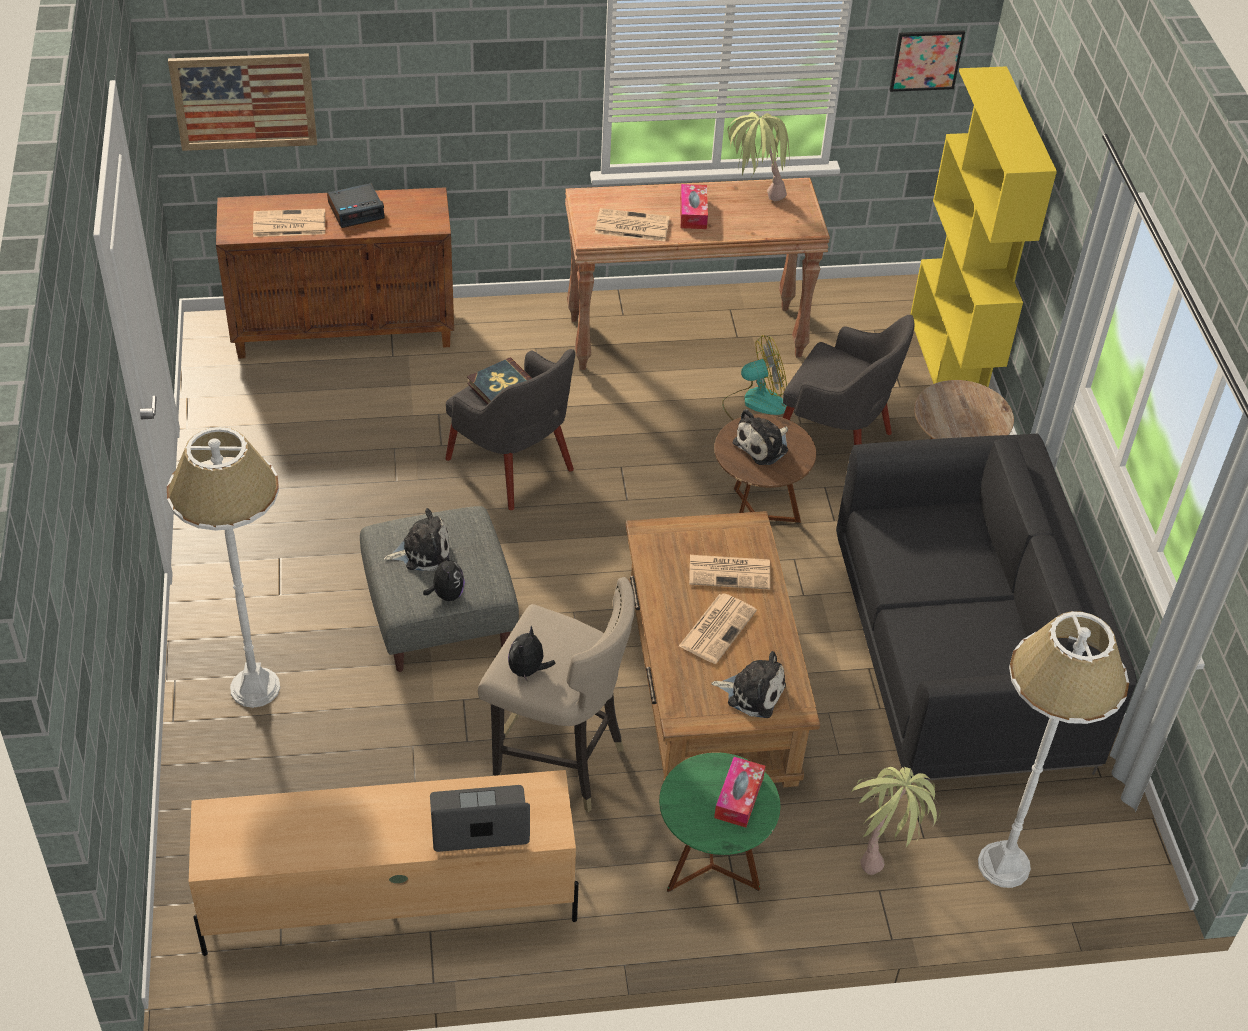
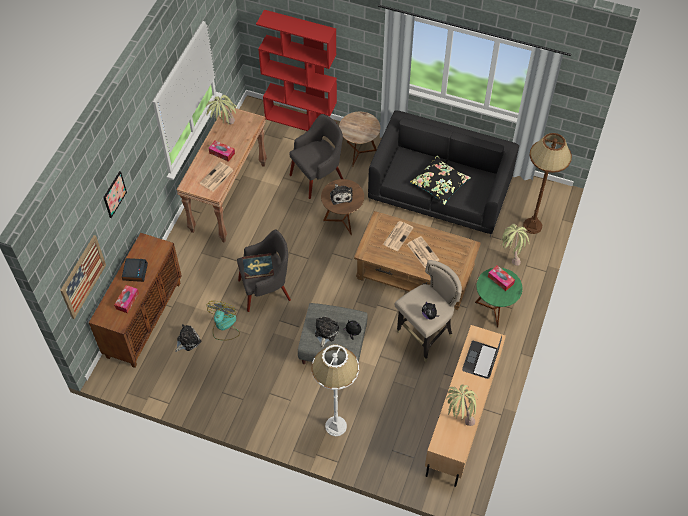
camera: 60 degrees left, 10 degrees up
(288, 224) = (127, 301): newspaper -> tissue box
(304, 830) = (458, 417): none -> potted plant
(752, 692) = (457, 255): plush toy -> plush toy (187, 341)
(754, 404) = (281, 192): fan -> fan (224, 326)
(926, 60) = (225, 30): picture -> picture (114, 194)
(935, 605) = (440, 184): none -> black pillow
(951, 368) = (301, 121): yellow bookcase -> red bookcase
(1003, 865) = (532, 226): white floor lamp -> brown floor lamp

